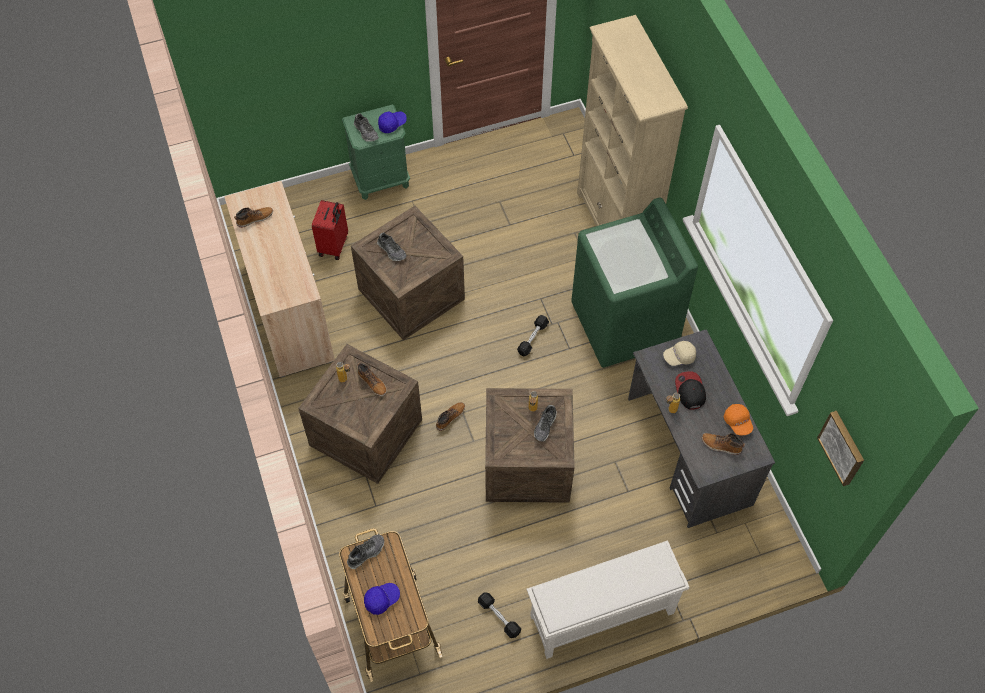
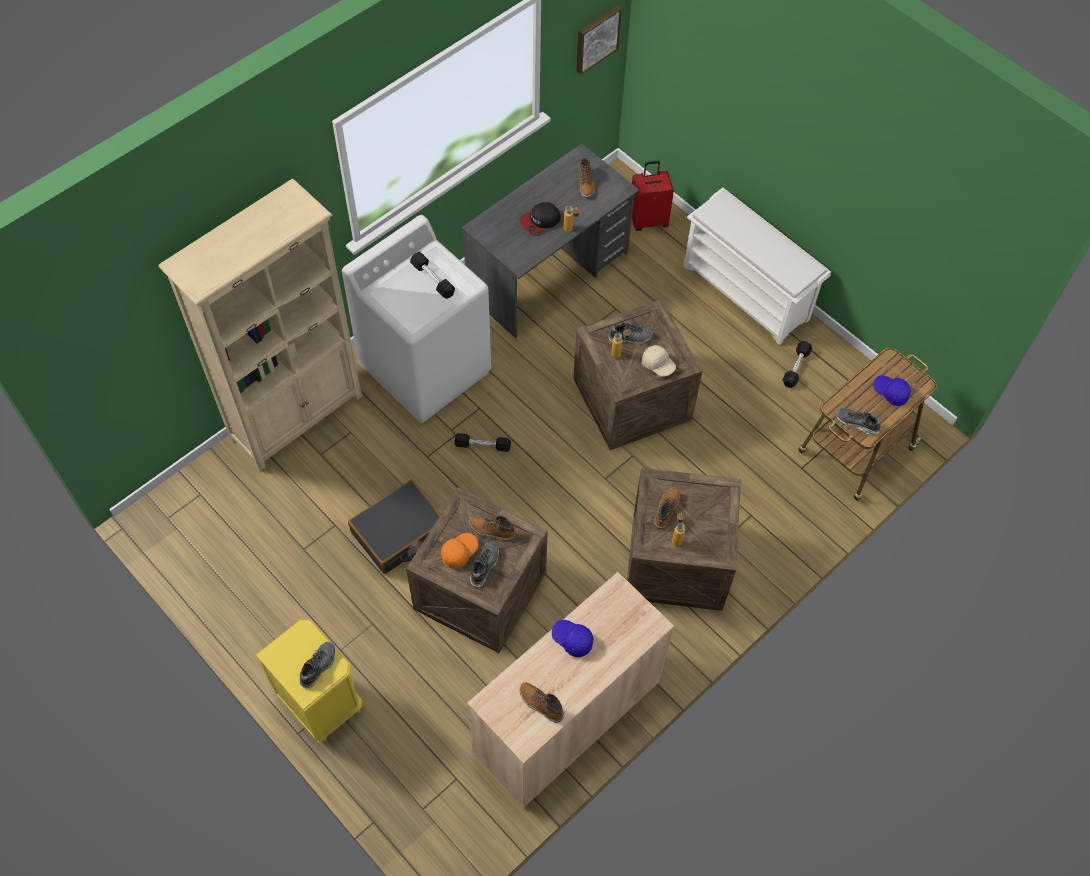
camera: 115 degrees left, 0 degrees up
(334, 246) = (448, 711): red suitcase -> red suitcase (648, 220)
(381, 179) = (320, 703): green nightstand -> yellow nightstand
(392, 124) = (292, 640): blue cap -> blue cap (572, 640)
(450, 417) = (617, 487): boot -> boot (492, 530)
(483, 260) = (399, 533): none -> black suitcase
(624, 324) = (426, 368): green washing machine -> white washing machine
(634, 264) = (432, 279): none -> black dumbbell
(679, 357) = (505, 239): beige cap -> beige cap (658, 365)
(738, 422) = (555, 177): orange cap -> orange cap (459, 552)

